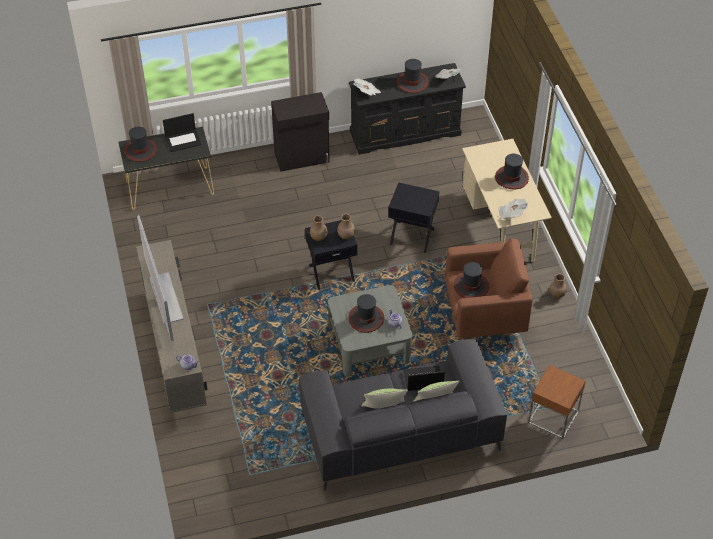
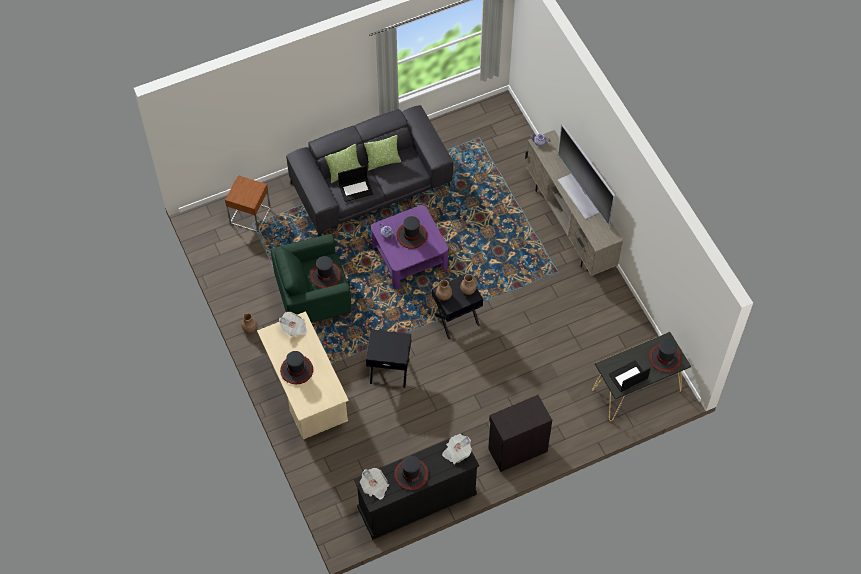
camera: 170 degrees right, 10 degrees up
(369, 343) = (409, 256): grey coffee table -> purple coffee table
(484, 315) = (313, 298): brown armchair -> green armchair

